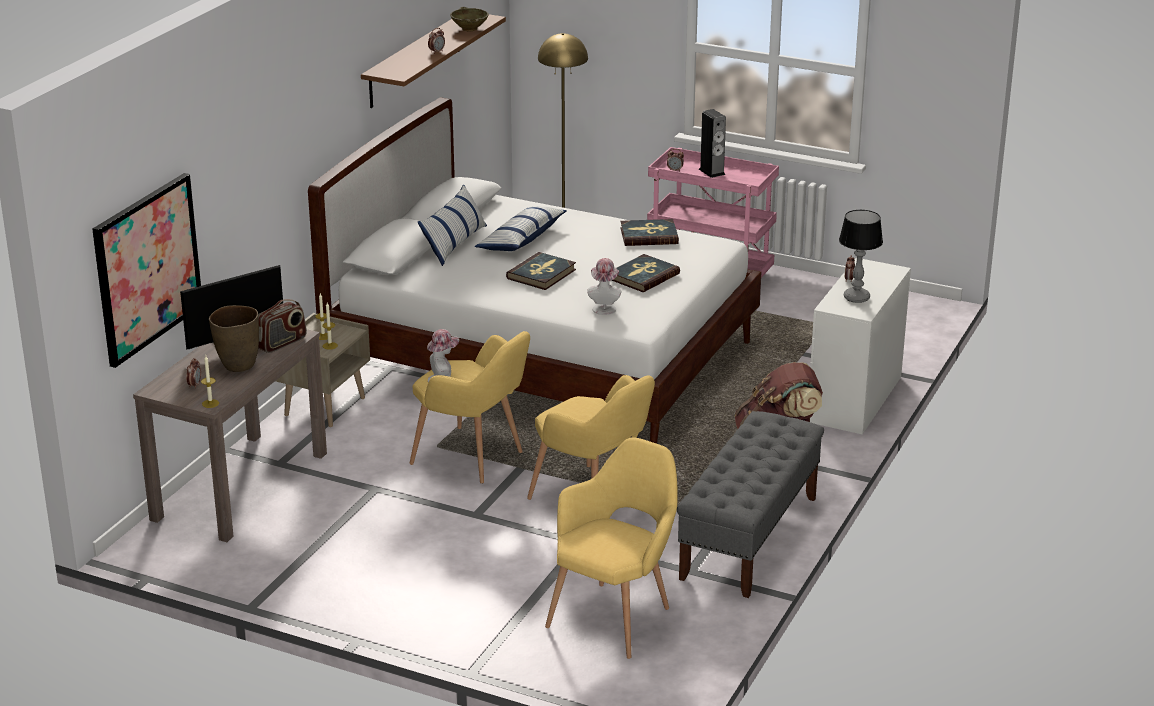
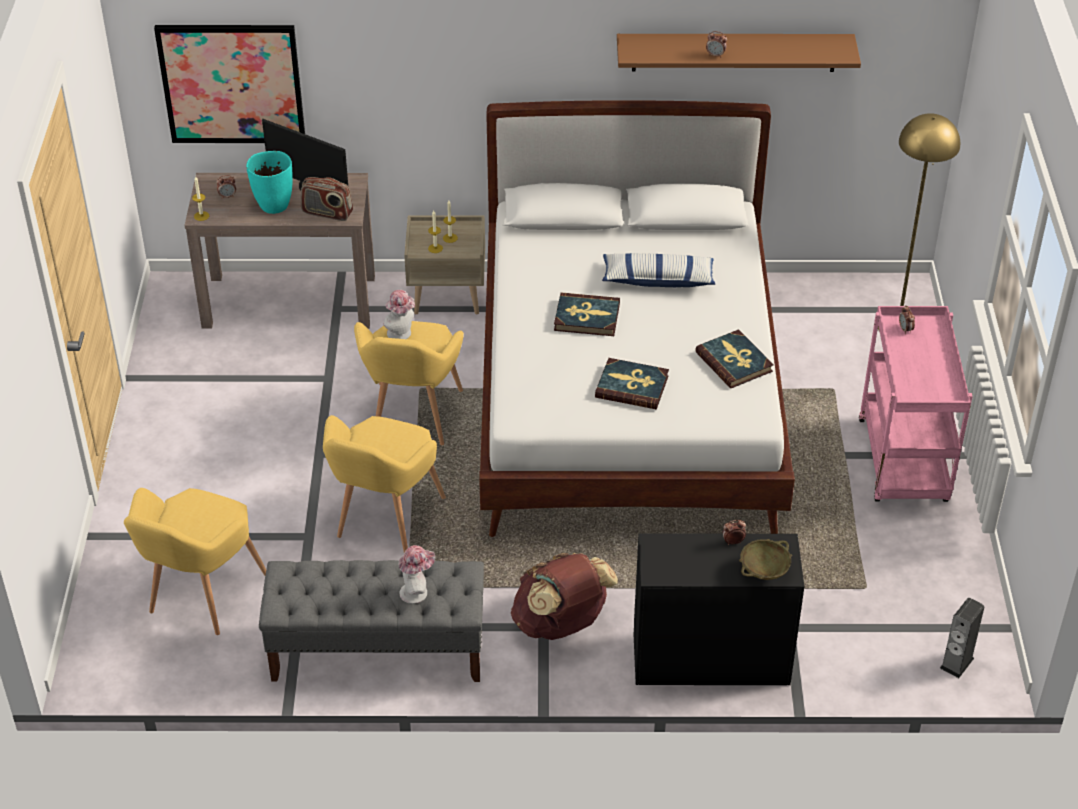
camera: 65 degrees right, 15 degrees up
(238, 366) = (273, 205): brown vase -> turquoise vase
(454, 244) = (615, 241): pillow -> none
(469, 29) = (800, 53): beige bowl -> beige bowl (764, 572)
(604, 307) = (538, 381): hat -> hat (417, 592)
(616, 615) = (201, 598): yellow armchair -> yellow armchair turned 105 degrees clockwise
(711, 172) = (926, 358): speaker -> speaker (956, 663)
(853, 399) = (709, 657): white dresser -> black dresser
(856, 297) = (691, 559): table lamp -> none

